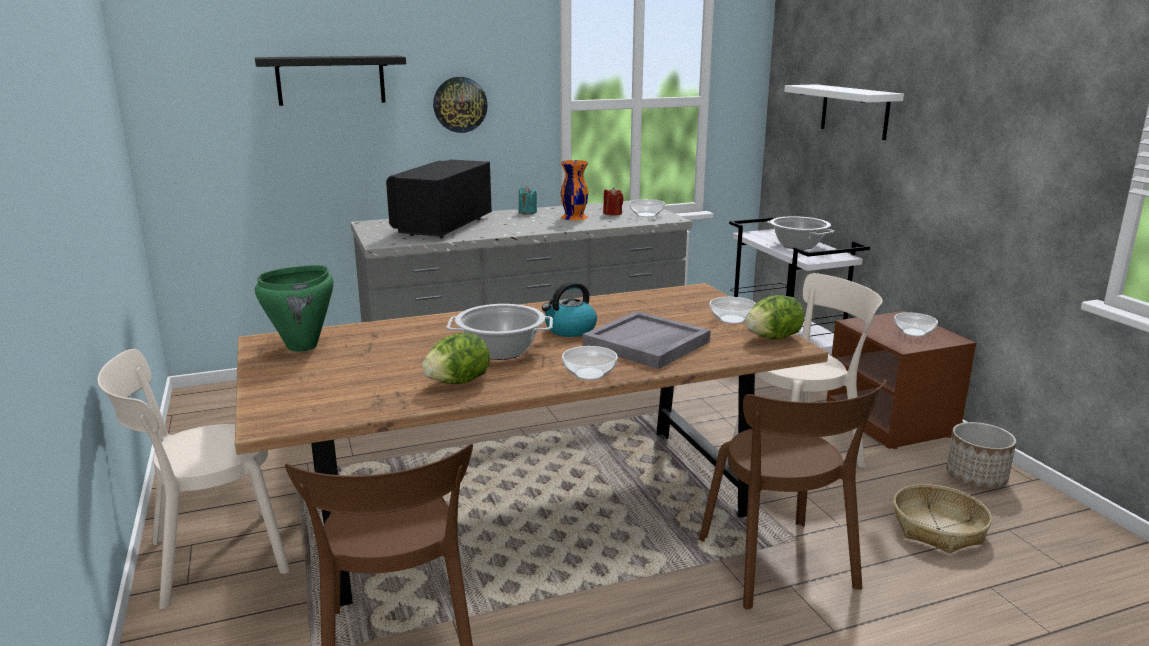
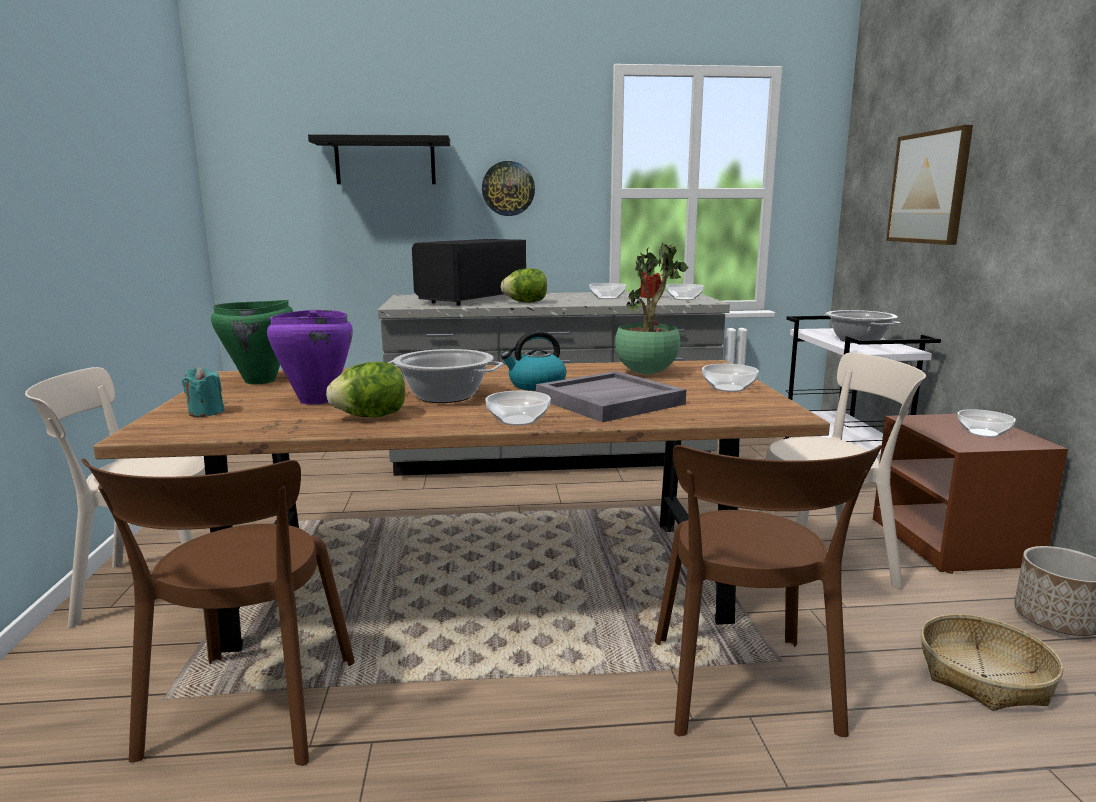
camera: 15 degrees right, 5 degrees down
(386, 367) = (316, 400): none -> purple cooking pot
(527, 212) = (564, 294): turquoise candle -> turquoise candle (206, 412)
(573, 217) = (606, 298): orange vase -> bowl
(653, 305) = (647, 373): none -> potted plant
(773, 338) = (766, 406): lettuce -> lettuce (526, 302)
(854, 111) = (929, 188): white shelf -> picture

